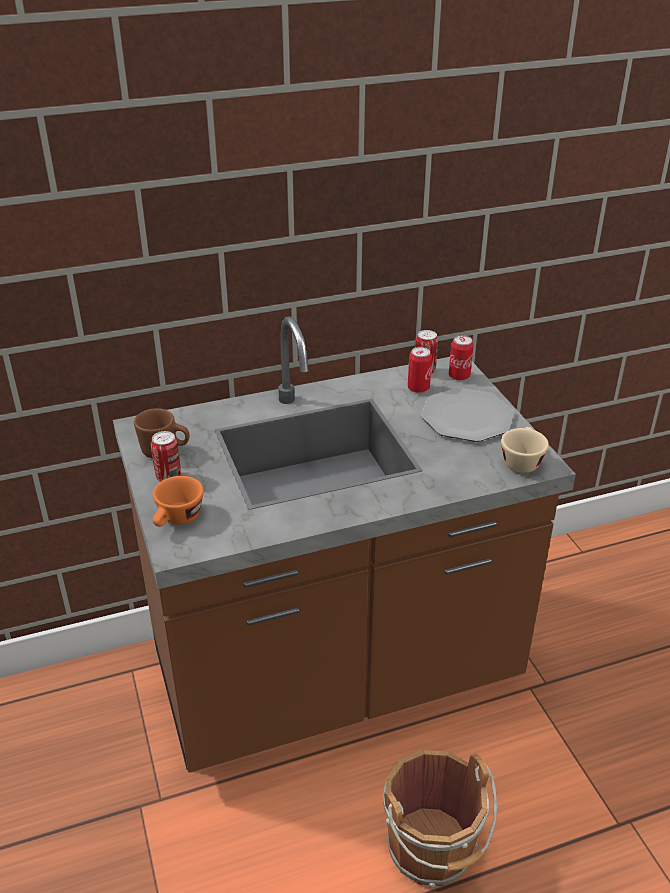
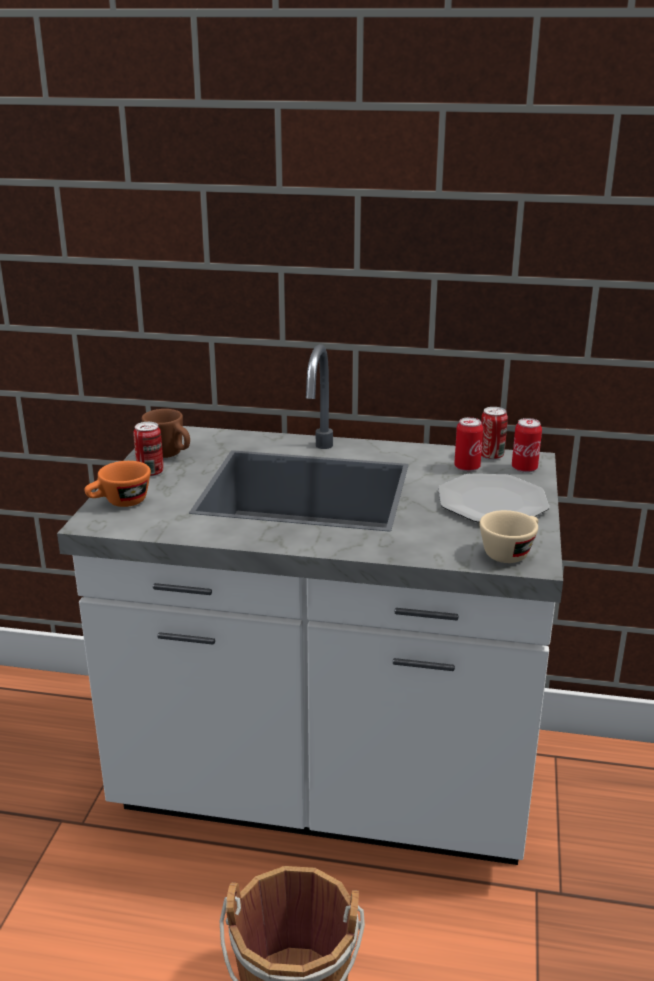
camera: 30 degrees right, 10 degrees down
(335, 675) = (327, 786): brown counter -> white counter

